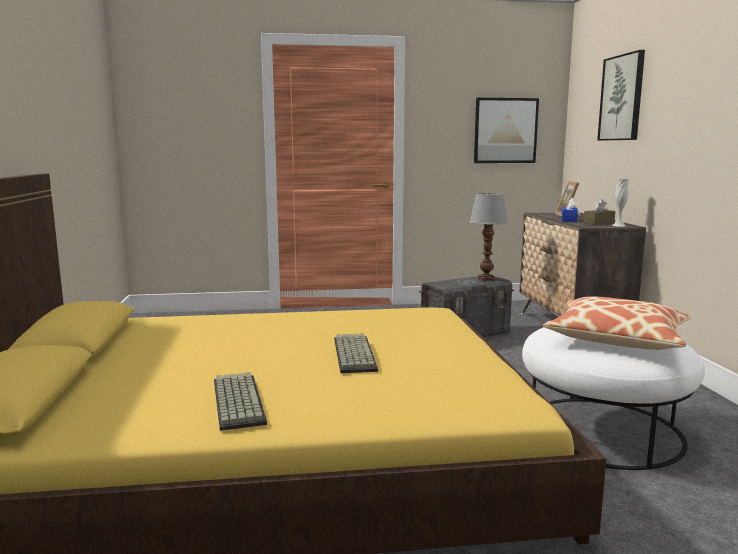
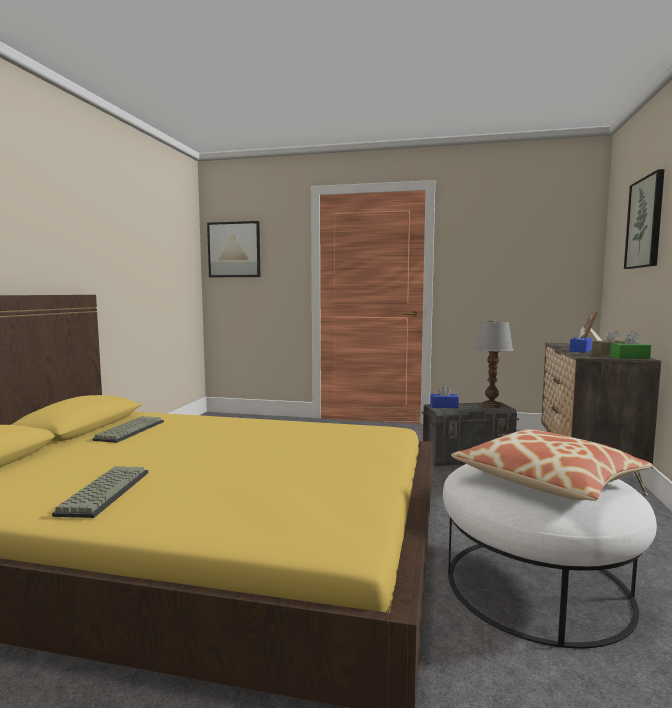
camera: 20 degrees right, 5 degrees down
(352, 354) = (256, 462): keyboard -> keyboard (129, 430)
(444, 283) = (444, 406): none -> blue tissue box
(505, 130) = (536, 263): picture -> picture (234, 249)
(618, 225) = (629, 357): white vase -> green tissue box

